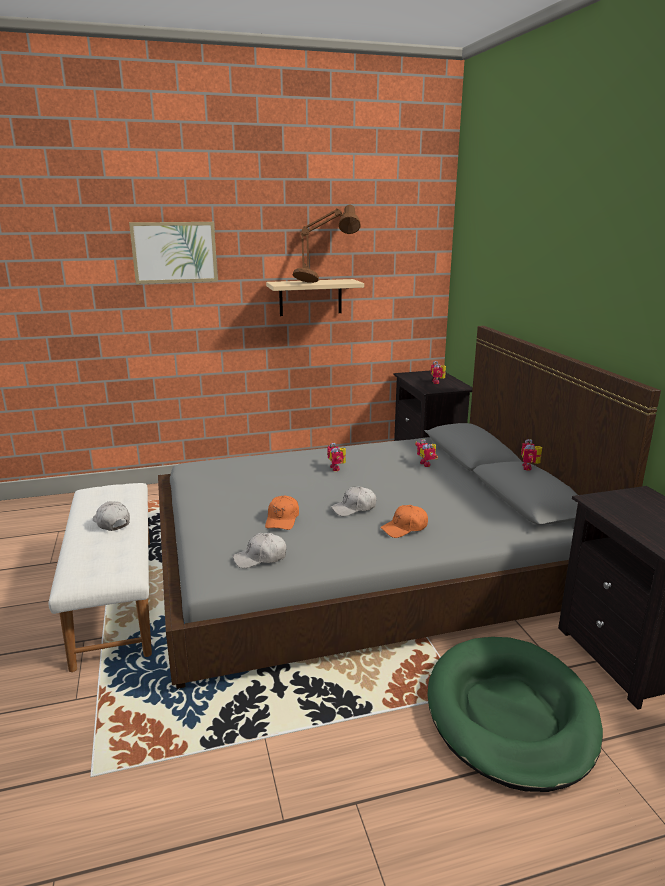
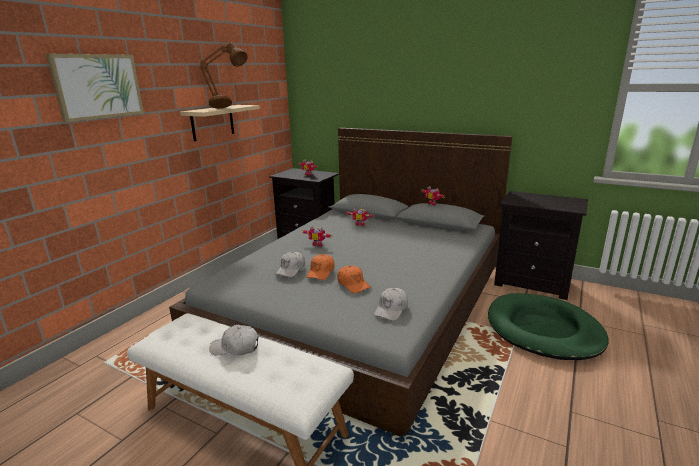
camera: 45 degrees left, 0 degrees up
(354, 508) = (377, 260): white cap -> white cap (291, 269)
(404, 528) = (422, 258): orange cap -> orange cap (321, 272)

